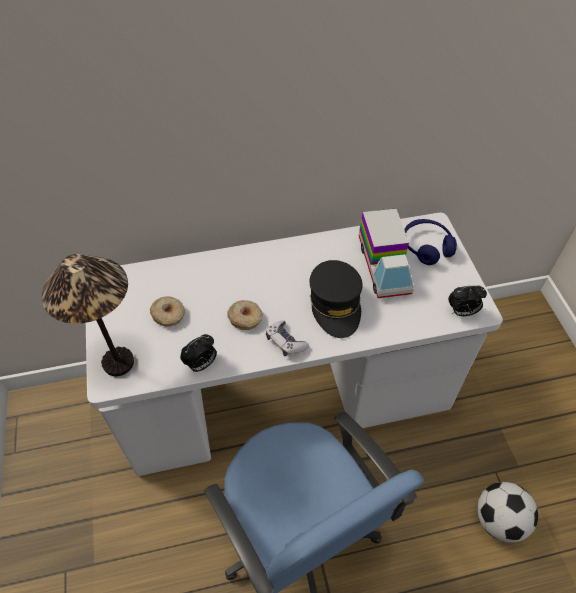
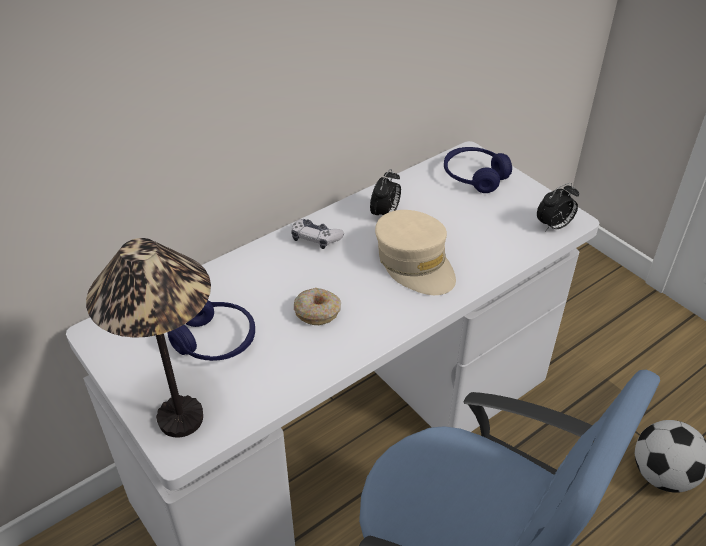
camera: 25 degrees left, 10 degrees down
(169, 315) = (215, 341): donut -> blue headphones
(201, 364) = (294, 380): alarm clock -> alarm clock (385, 214)
(285, 342) = (383, 320): game controller -> game controller (315, 238)
(335, 305) = (415, 263): black cap -> beige cap
(383, 266) = (442, 209): toy truck -> none

